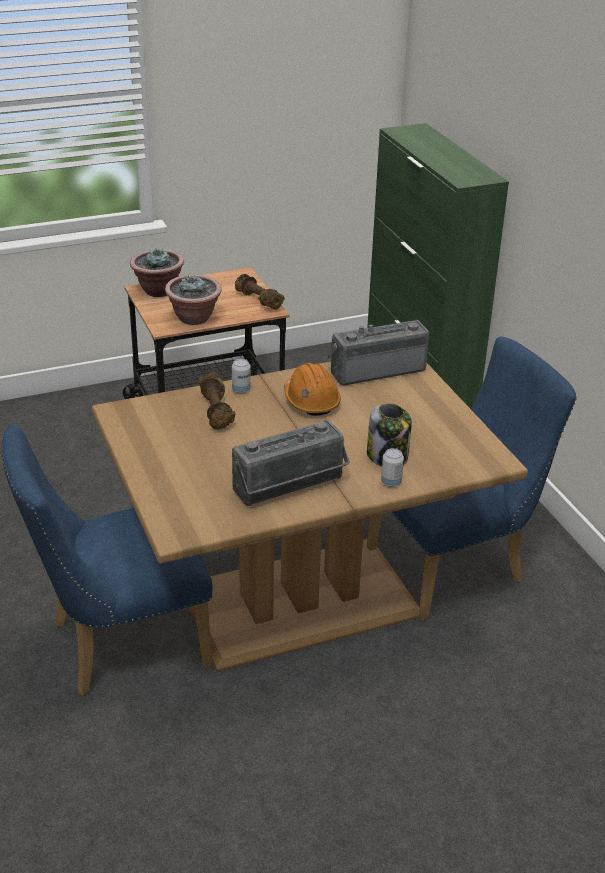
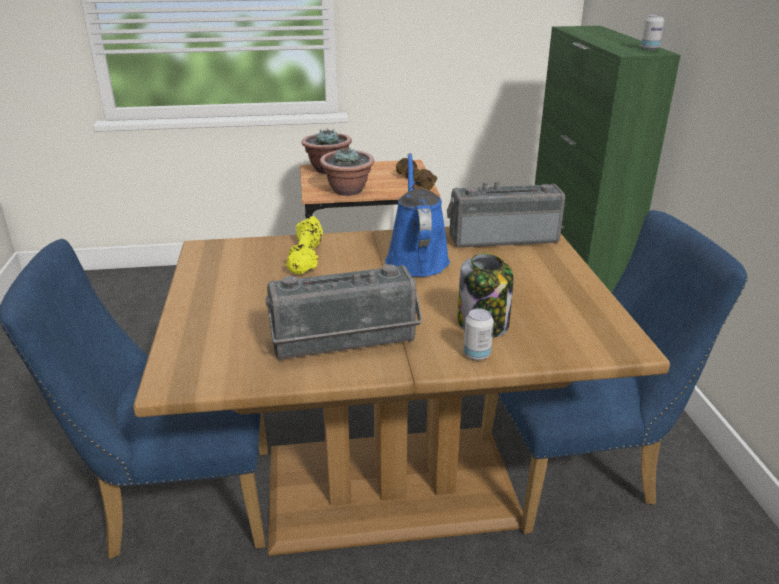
camera: 15 degrees right, 5 degrees down
(217, 411) = (307, 258): brown dumbbell -> yellow dumbbell
(241, 390) = (345, 241): can -> can (649, 48)
(311, 401) = (416, 258): orange hard hat -> blue watering can

